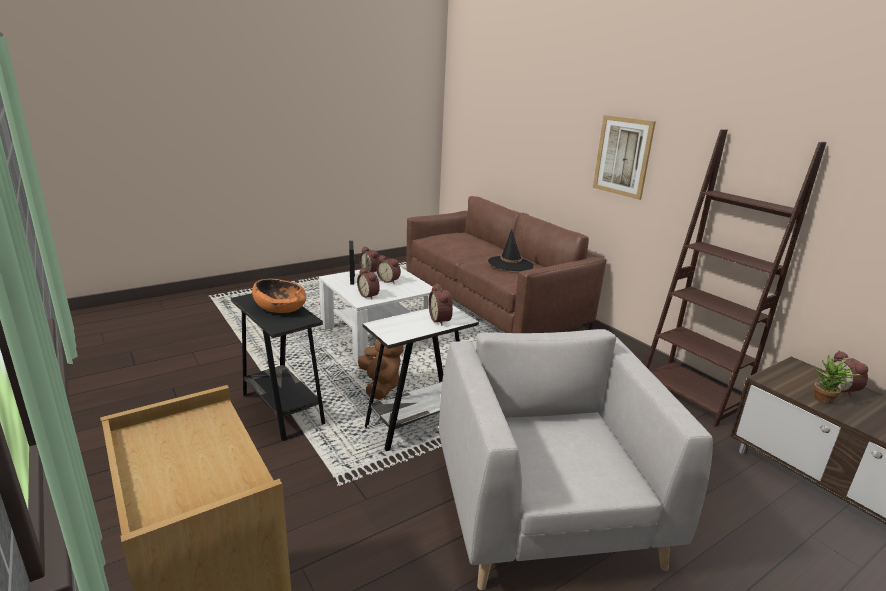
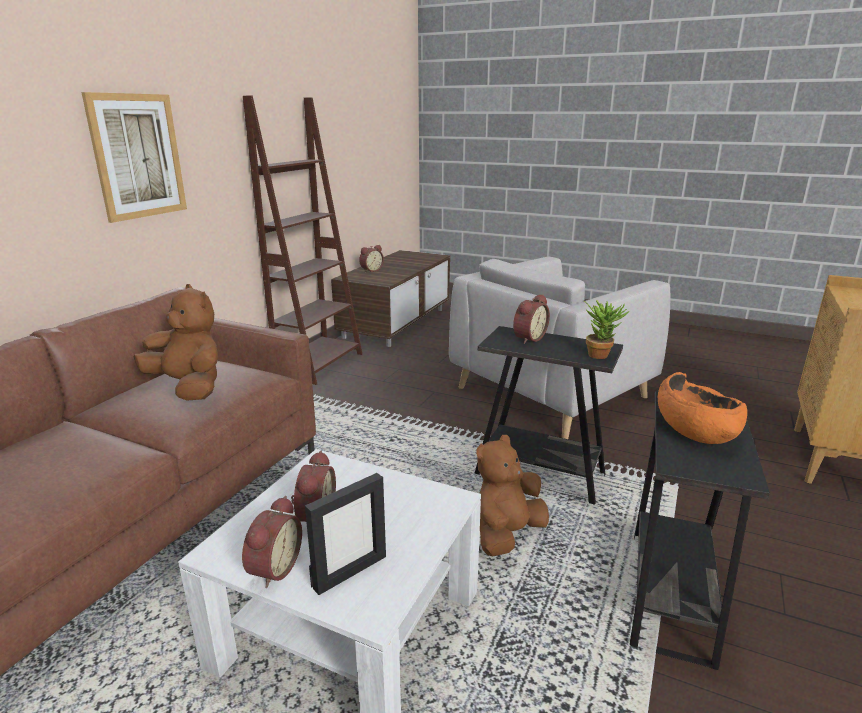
camera: 120 degrees left, 0 degrees up
(369, 295) = (416, 504): alarm clock -> none
(418, 424) = (539, 474): white side table -> black side table
(510, 264) = (189, 387): black hat -> brown plush toy
(825, 401) = (396, 273): potted plant -> potted plant (601, 354)

